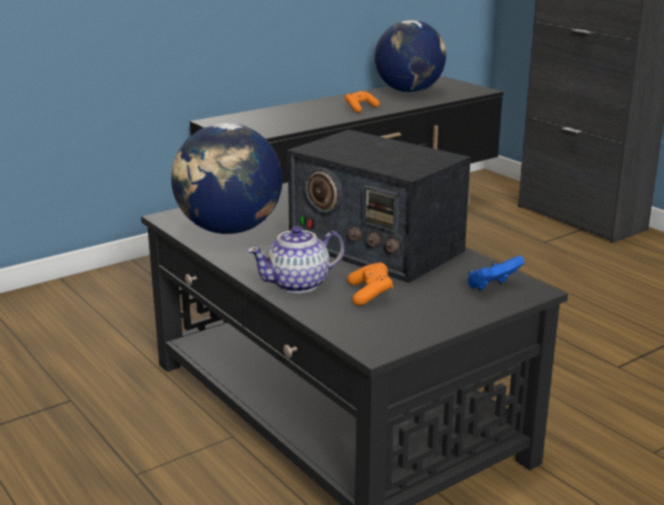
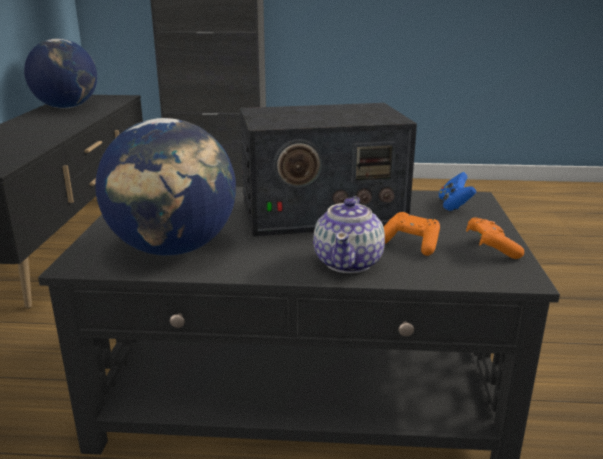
camera: 50 degrees left, 0 degrees up
(360, 108) = (54, 125): orange game controller -> orange game controller (491, 248)

